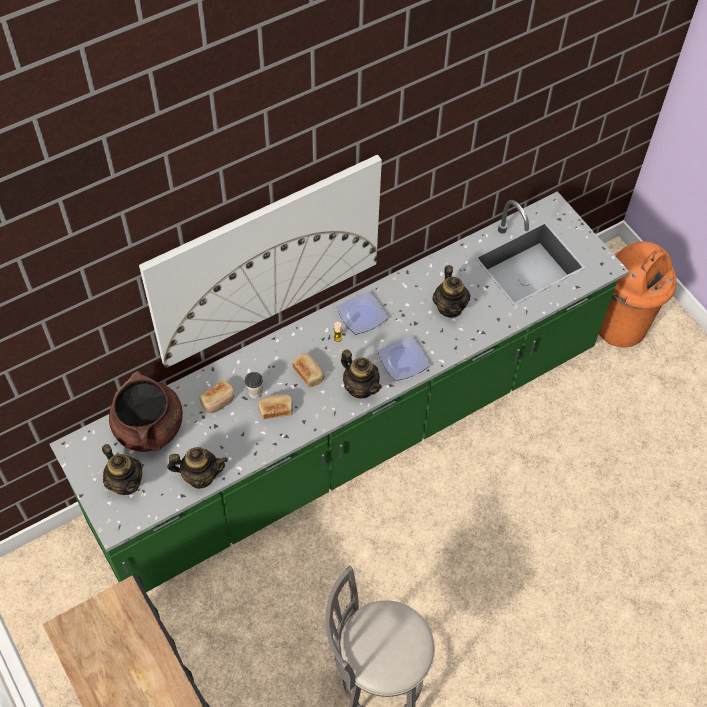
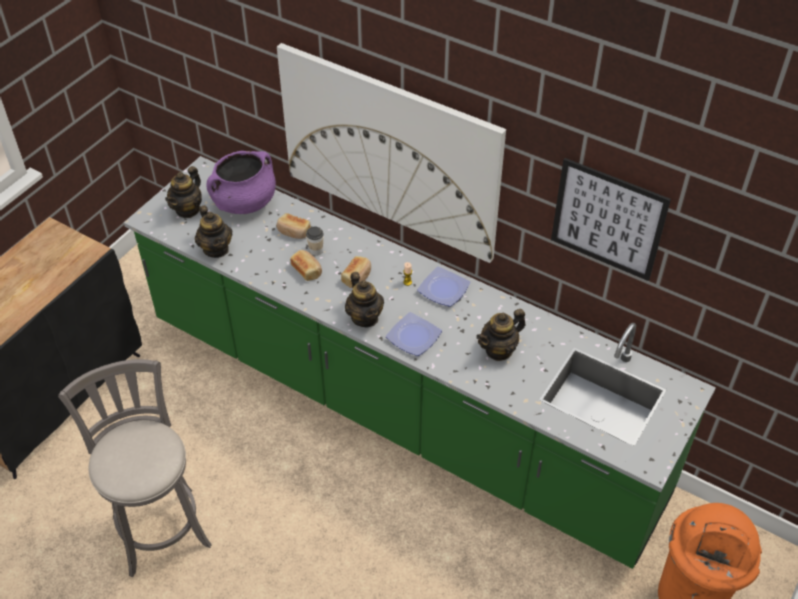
camera: 65 degrees right, 10 degrees down
(149, 428) = (244, 202): brown cooking pot -> purple cooking pot
(360, 387) = (365, 317): teapot -> teapot turned 45 degrees counterclockwise
(466, 149) = (608, 219): none -> picture

